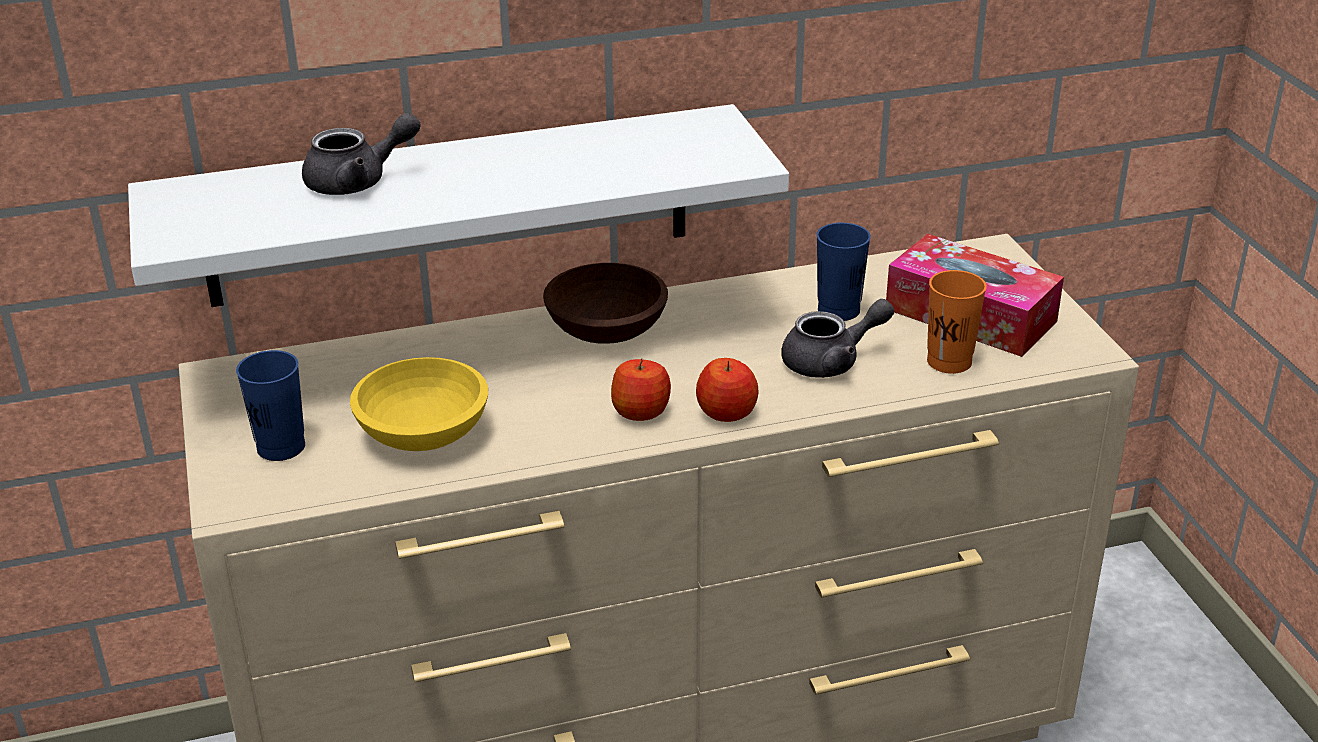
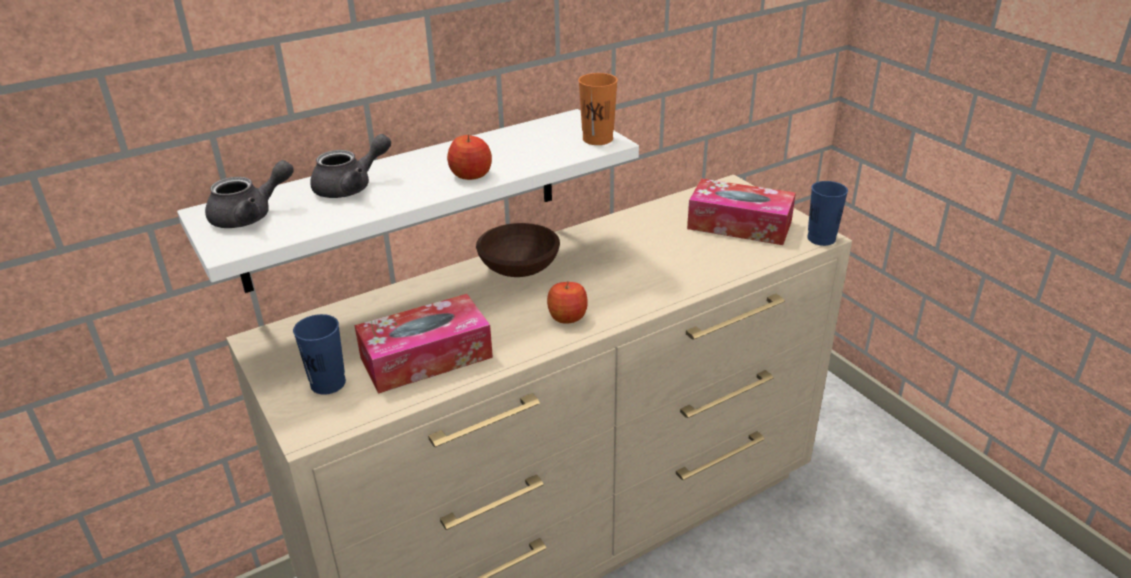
camera: 15 degrees left, 0 degrees up
(422, 435) = (426, 357): yellow bowl -> tissue box
(727, 412) = (623, 308): apple -> apple (471, 175)
(831, 361) = (672, 266): grey teapot -> grey teapot (250, 216)
(838, 310) = (659, 234): blue cup -> blue cup (821, 239)
(949, 362) = (742, 255): orange cup -> orange cup (597, 139)

